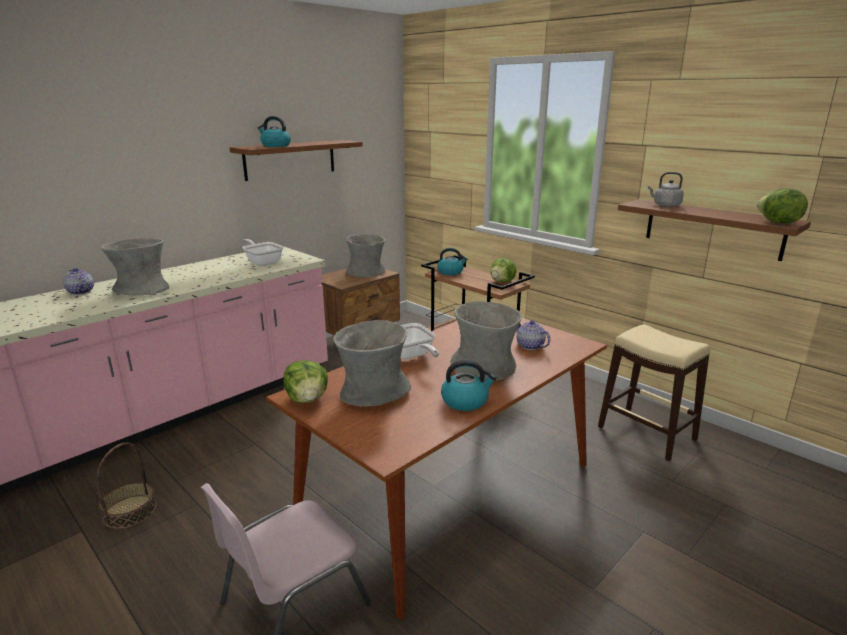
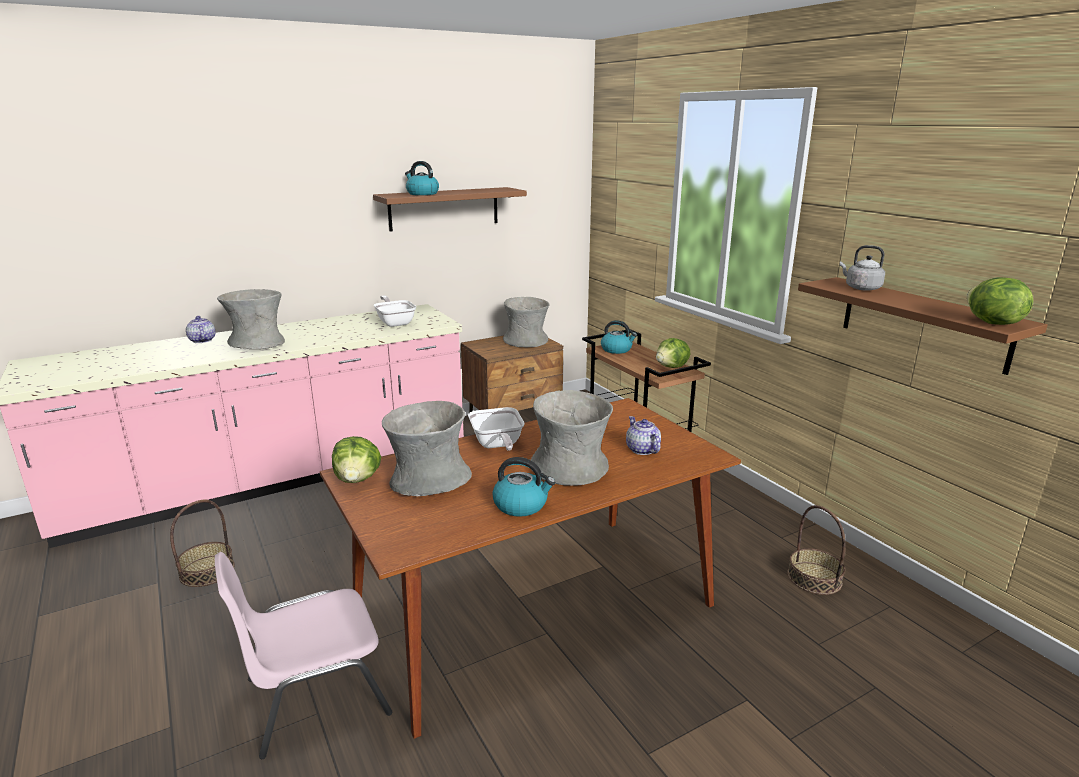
camera: 15 degrees right, 0 degrees up
(646, 432) = (814, 578): beige stool -> basket

